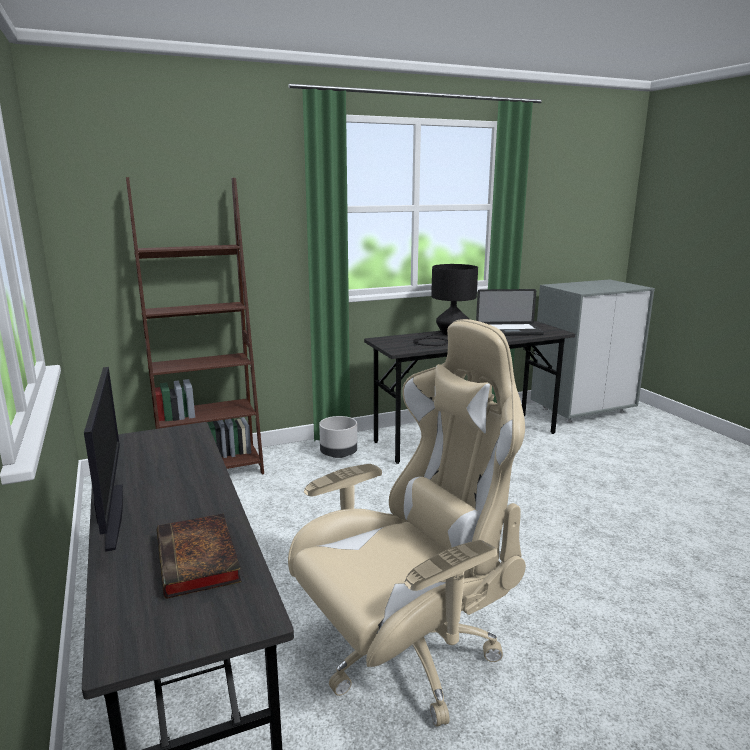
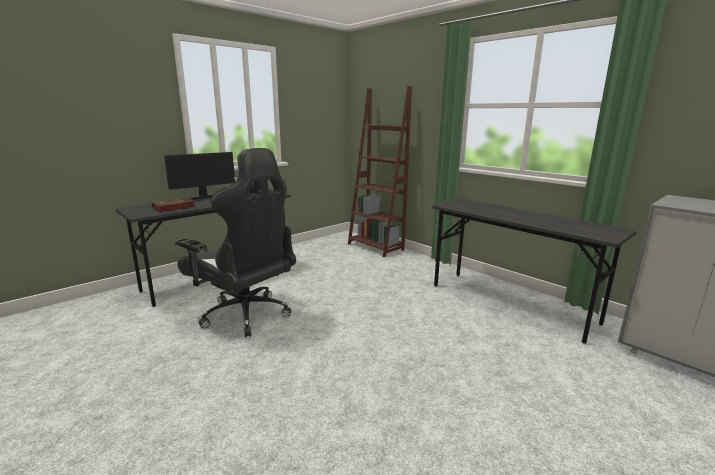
camera: 70 degrees right, 0 degrees up
(338, 454) = (427, 268): grey planter -> none
(402, 660) = (242, 313): beige office chair -> black office chair
(444, 336) = (504, 211): black table lamp -> none
(509, 331) = (565, 224): laptop -> none

